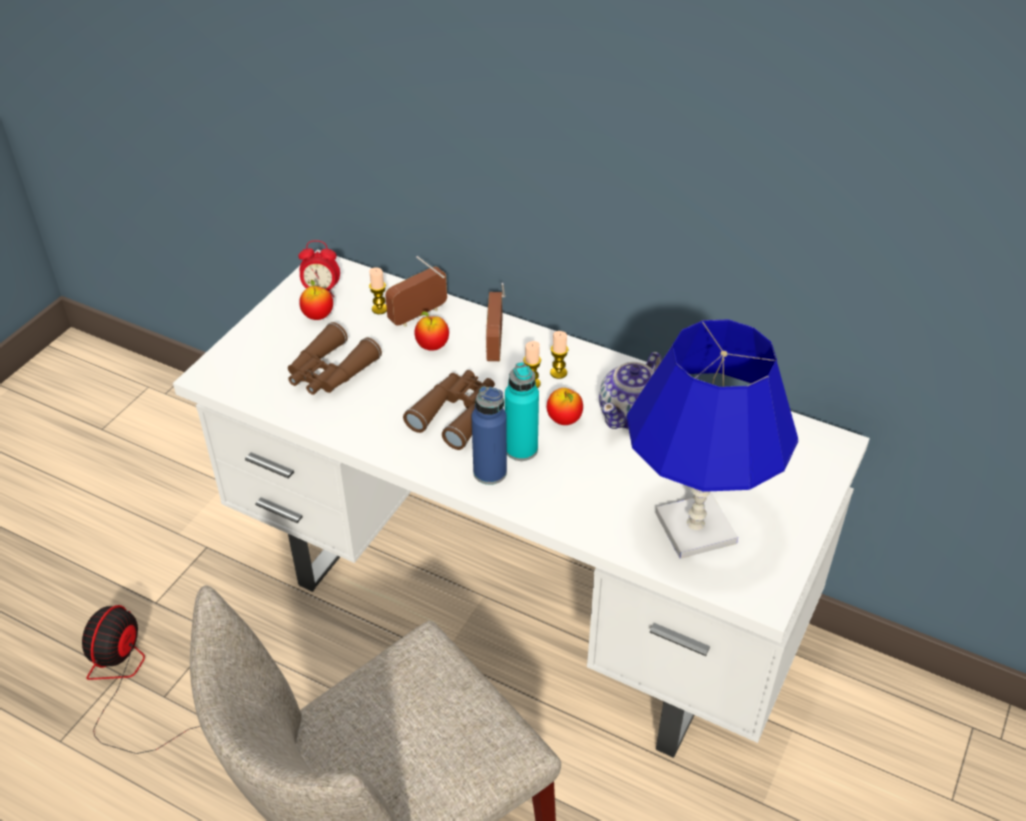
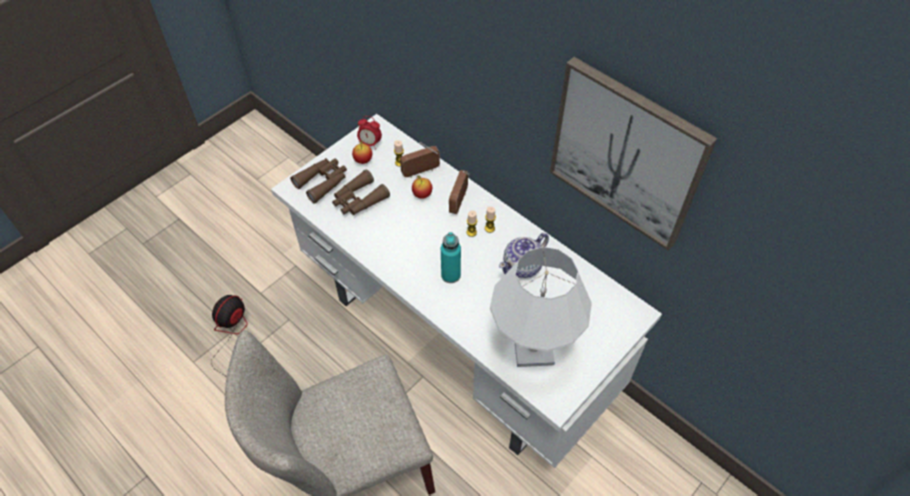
camera: 15 degrees right, 10 degrees up
(457, 414) = (422, 243): brown binoculars -> brown binoculars (323, 182)
(490, 472) = (428, 286): blue bottle -> none
(564, 420) = (482, 261): apple -> none
(694, 528) = (533, 350): blue table lamp -> white table lamp
(783, 170) = (626, 154): none -> picture

